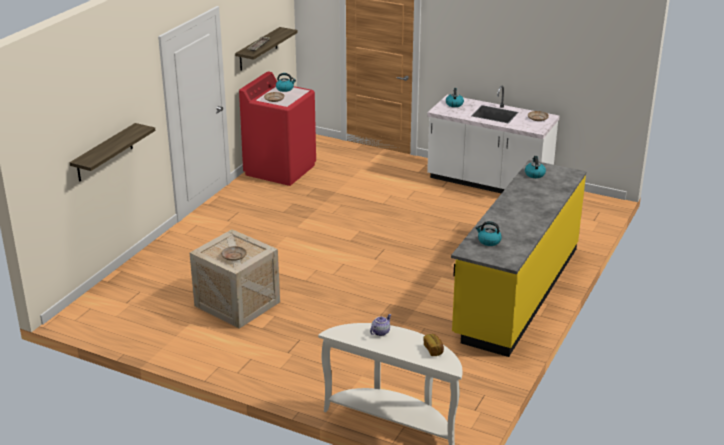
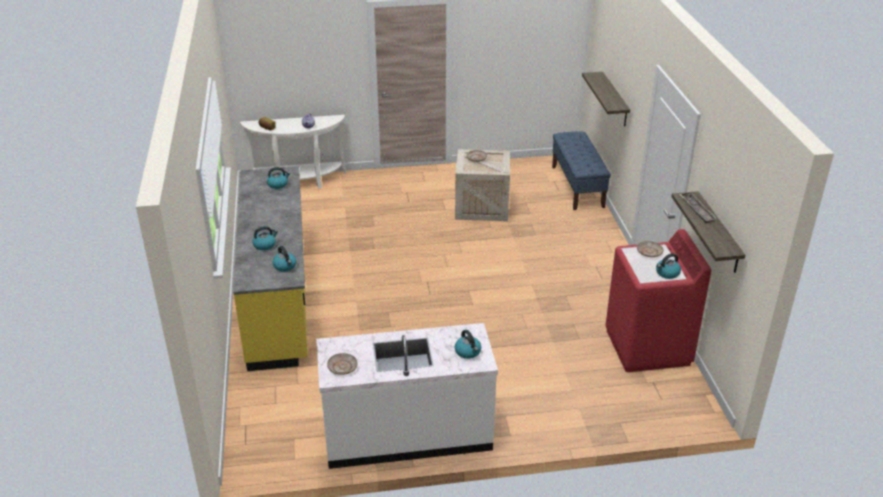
camera: 145 degrees right, 5 degrees up
(117, 287) = (577, 187): none -> blue bench
(540, 193) = (265, 245): none -> kettle

